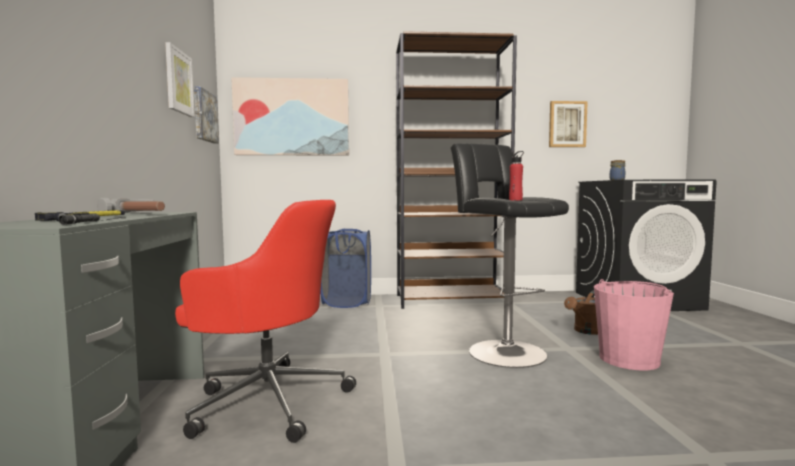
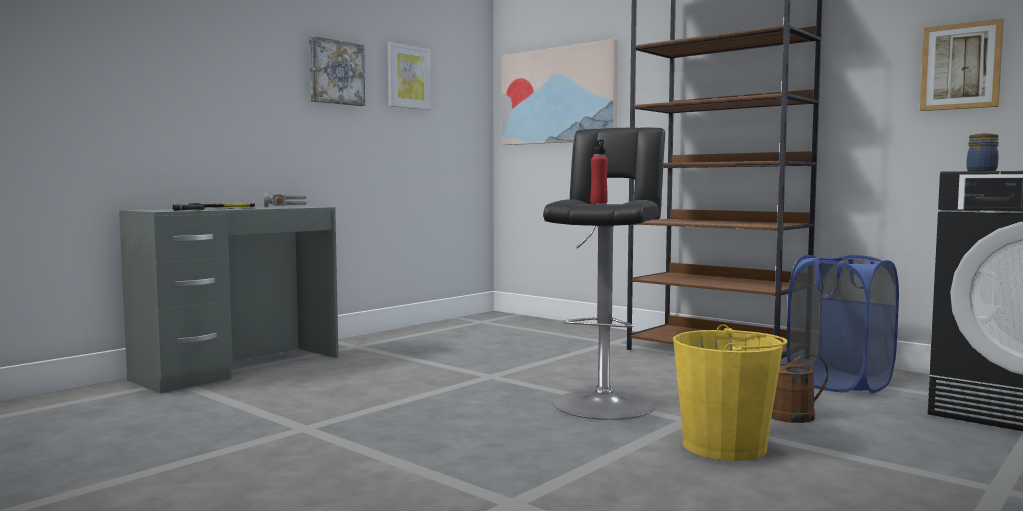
camera: 45 degrees right, 0 degrees up
(204, 116) = (457, 105): picture -> picture (335, 72)
(267, 400) = (337, 378): red office chair -> none
(346, 302) = (588, 333): blue laundry basket -> blue laundry basket (839, 383)
(629, 359) = (725, 446): pink bucket -> yellow bucket

